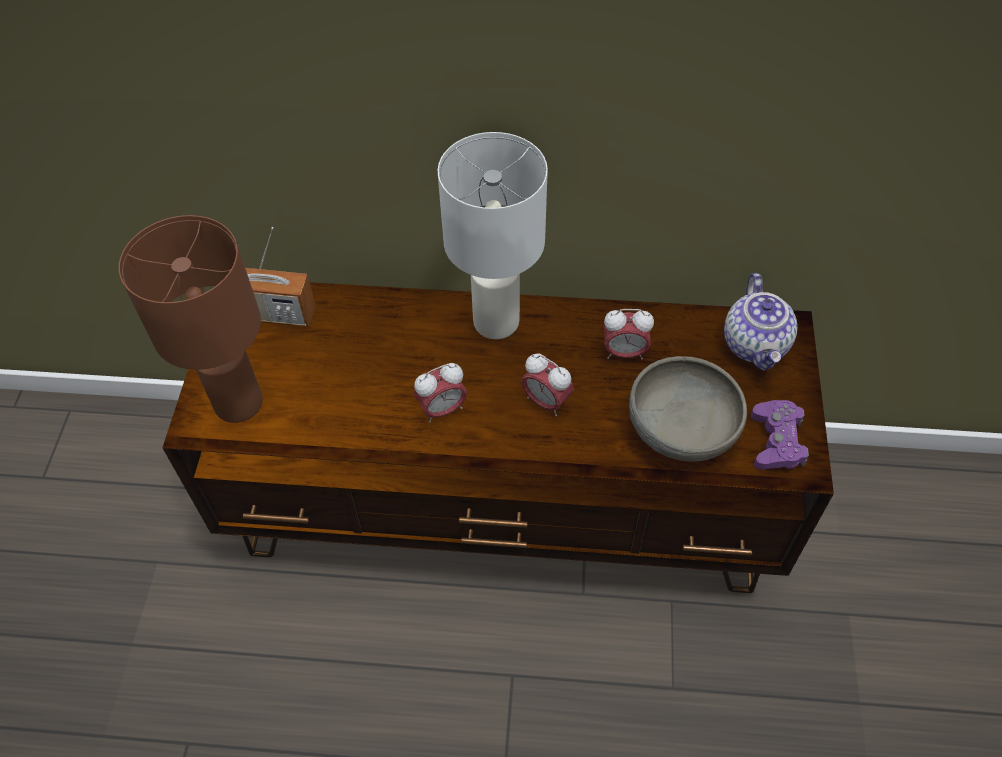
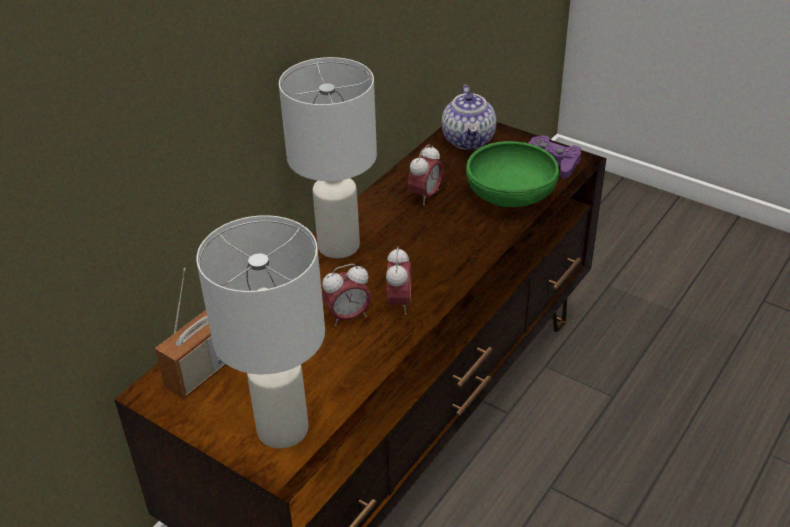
camera: 60 degrees left, 15 degrees down
(239, 404) = (284, 428): brown table lamp -> white table lamp
(546, 401) = (437, 248): alarm clock -> alarm clock (348, 316)
(681, 427) = (510, 196): grey bowl -> green bowl
(756, 345) = (469, 140): teapot -> teapot turned 60 degrees clockwise

